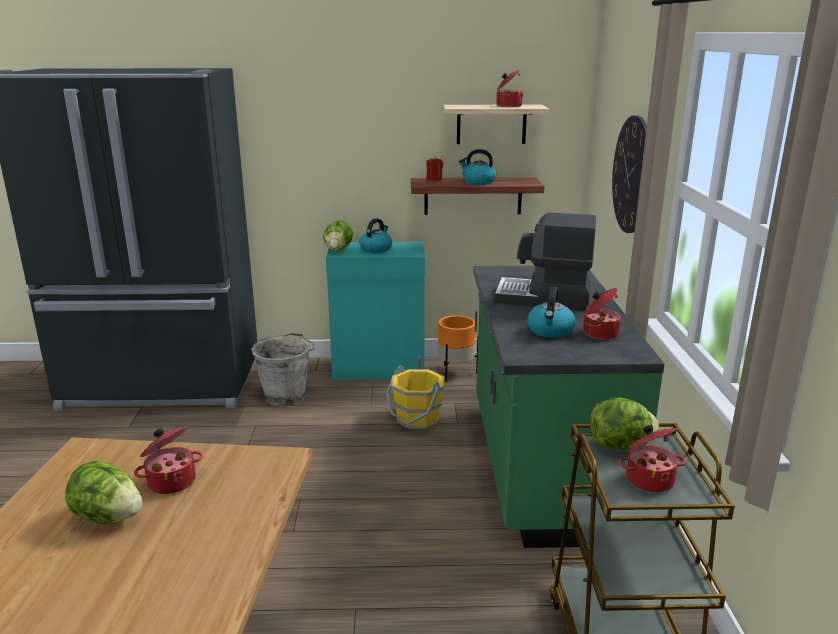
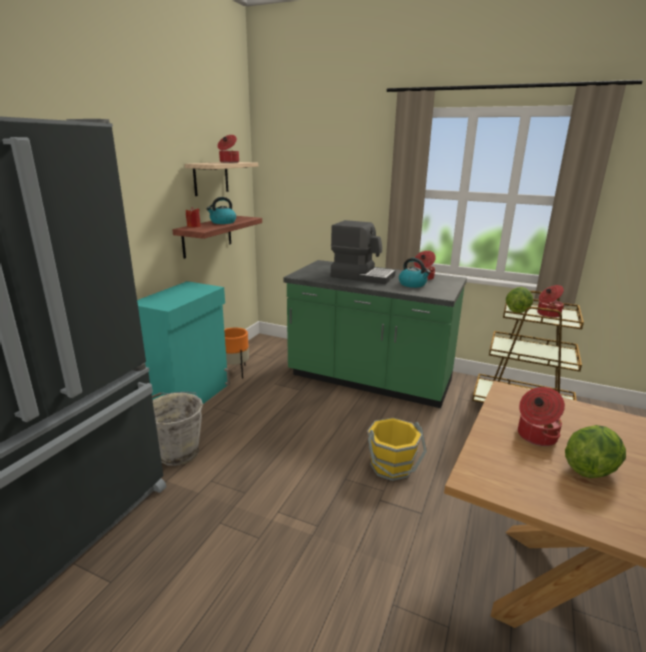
camera: 65 degrees left, 0 degrees up
(338, 250) = (156, 304): lettuce -> none
(376, 249) = (179, 294): kettle -> none
(417, 419) = (280, 402): yellow bucket -> yellow bucket (392, 467)
(543, 298) = (362, 276): coffee machine -> coffee machine turned 105 degrees counterclockwise
(632, 175) = (343, 196): wall clock -> none

